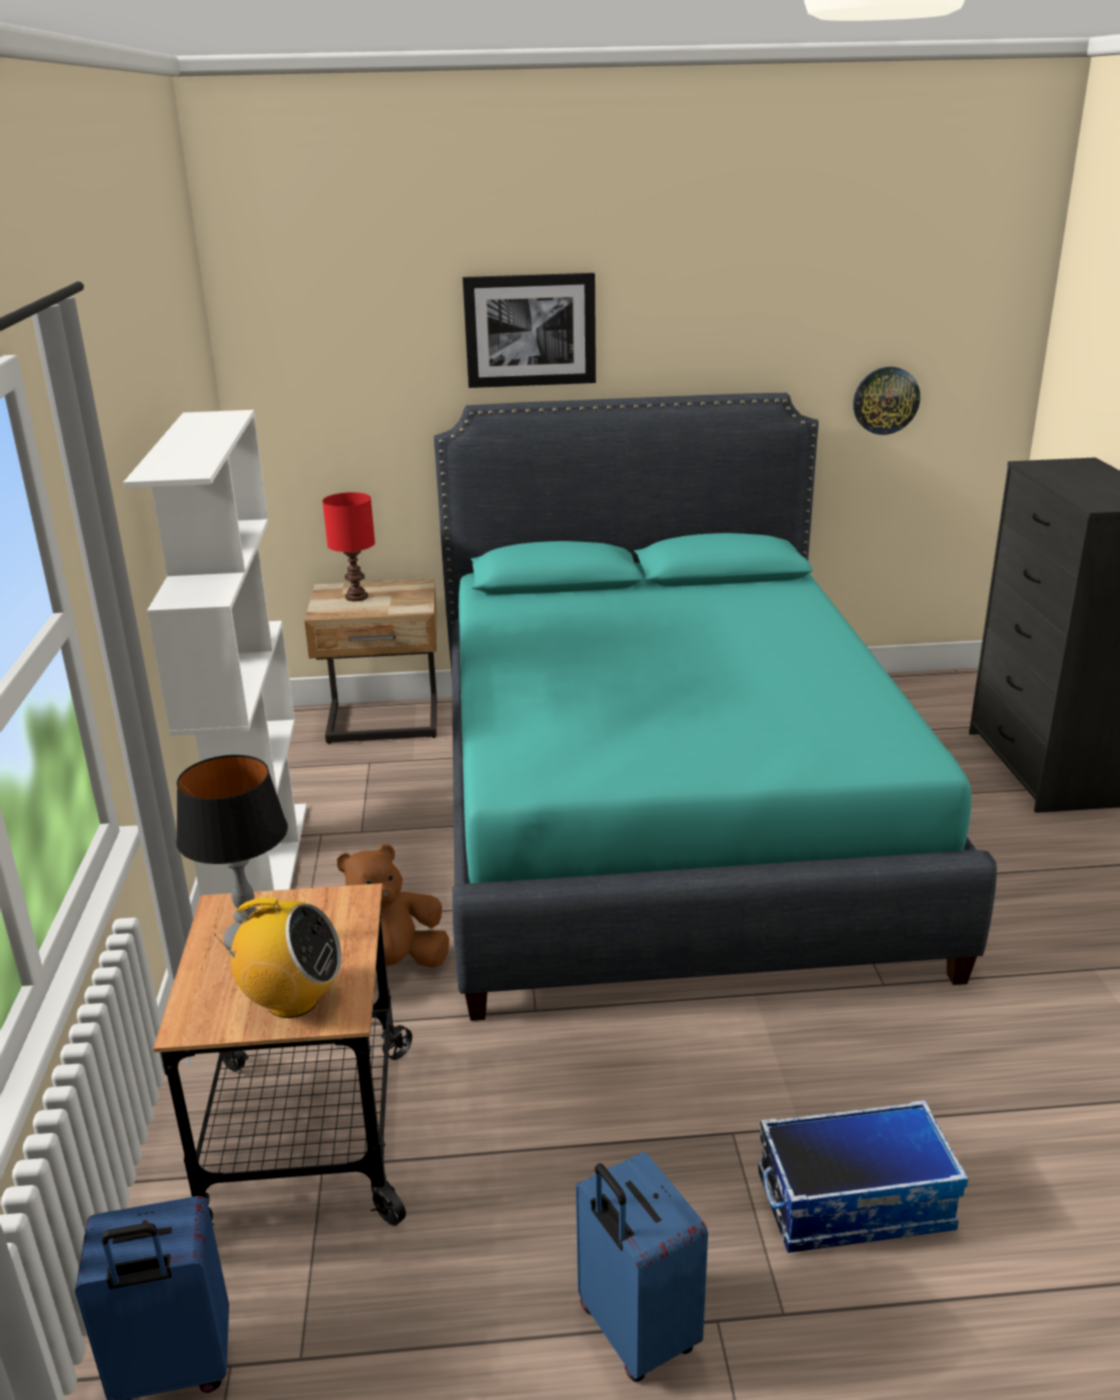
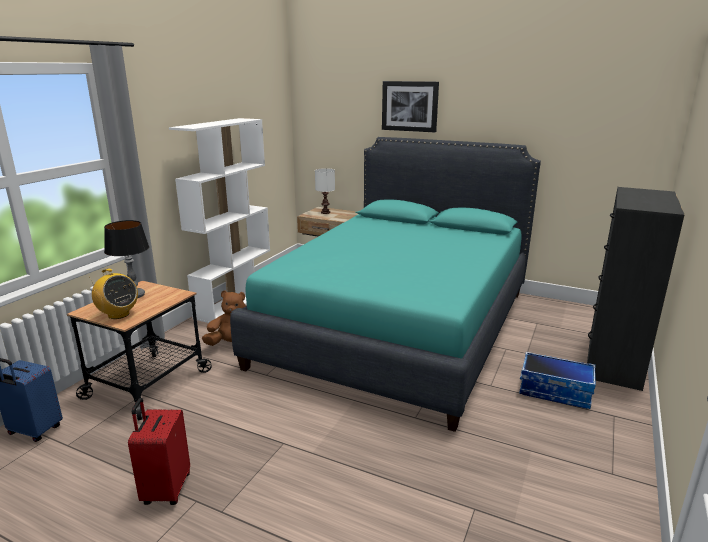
camera: 30 degrees right, 5 degrees down
(357, 597) = (326, 212): red table lamp -> white table lamp
(634, 1332) = (165, 489): blue suitcase -> red suitcase
(854, 1201) = (298, 488): storage box -> storage box (555, 391)
(885, 400) = (582, 155): wall clock -> none

